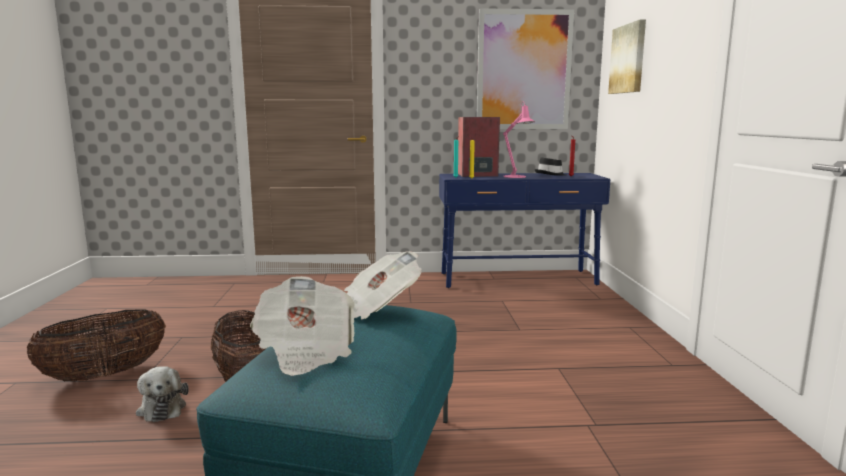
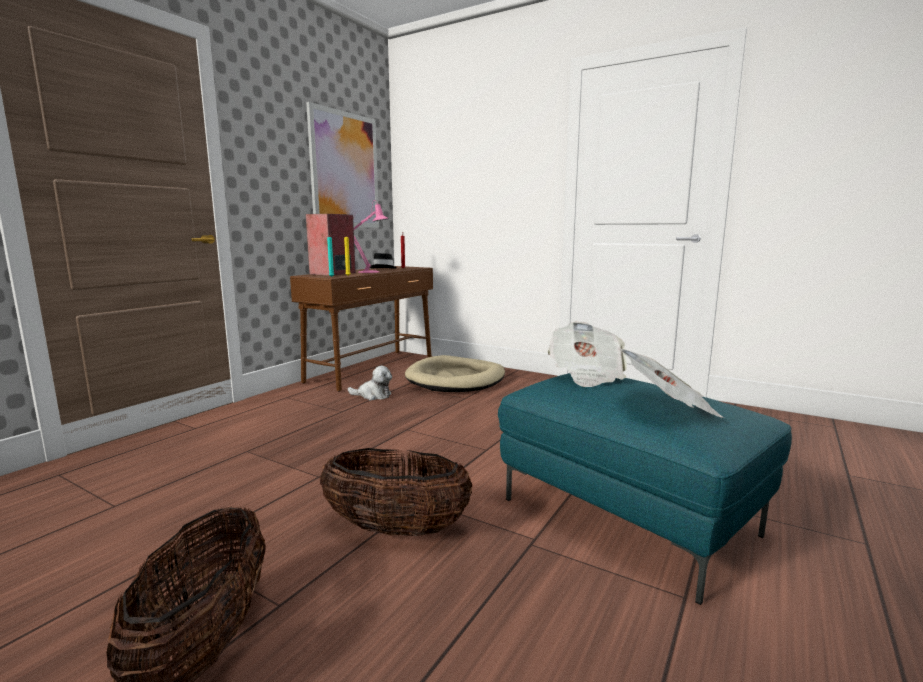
camera: 55 degrees left, 0 degrees up
(162, 408) = (393, 600): plush toy -> plush toy (373, 395)
(518, 279) = (373, 369): blue console table -> brown console table
(561, 311) = (456, 379): none -> beige dog bed
(628, 59) = (442, 169): picture -> none

